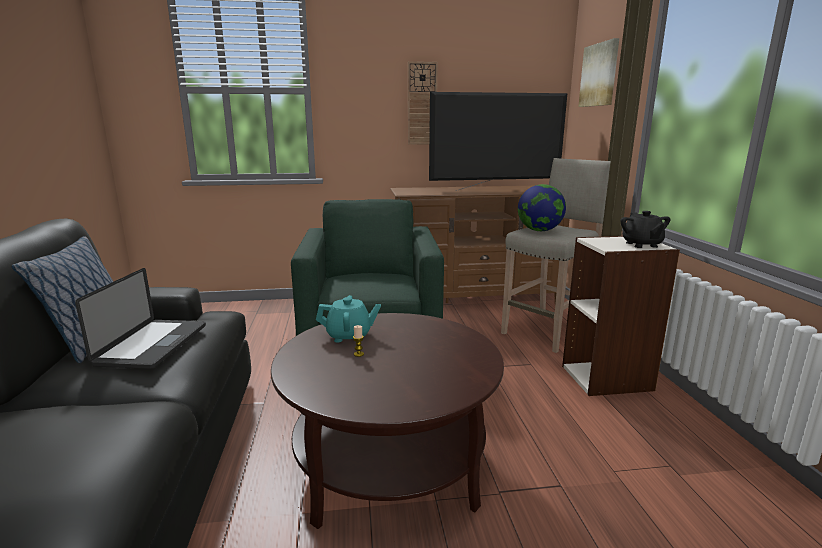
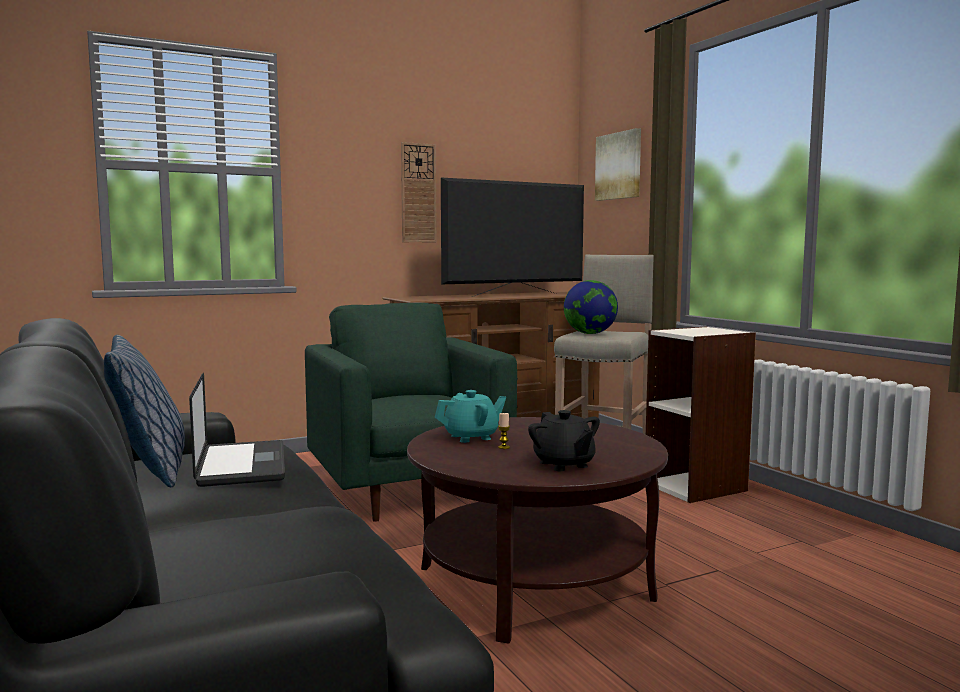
camera: 20 degrees left, 10 degrees down
(641, 245) = (718, 331): black teapot -> black teapot (563, 464)

